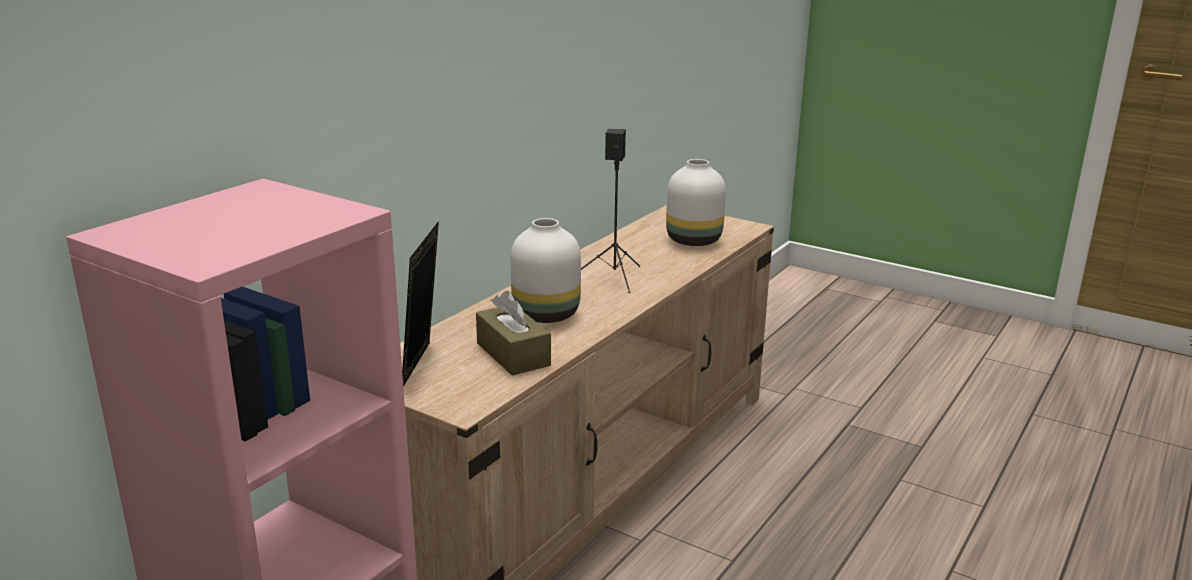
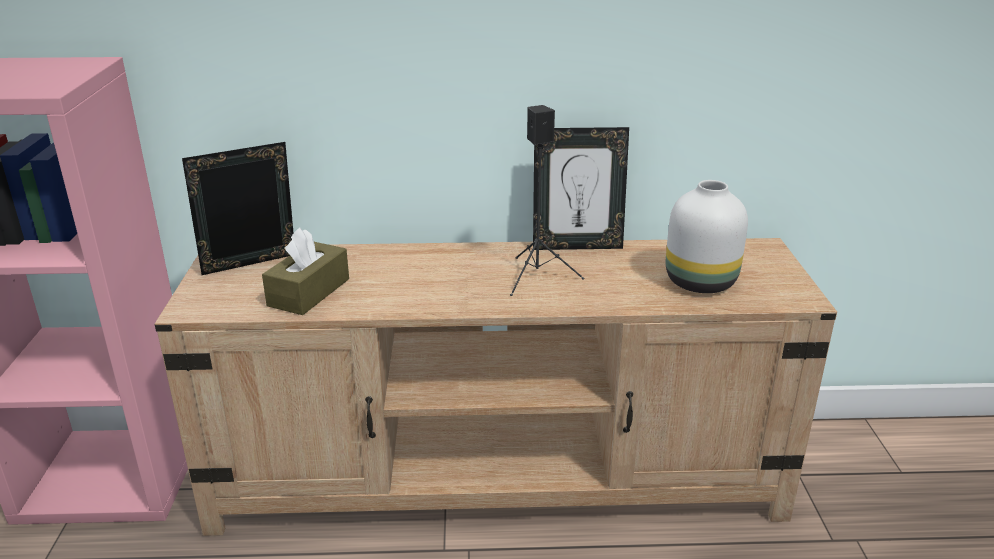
camera: 55 degrees right, 5 degrees up
(547, 314) = (410, 277): white vase -> none
(587, 252) = (577, 246): none -> picture frame

